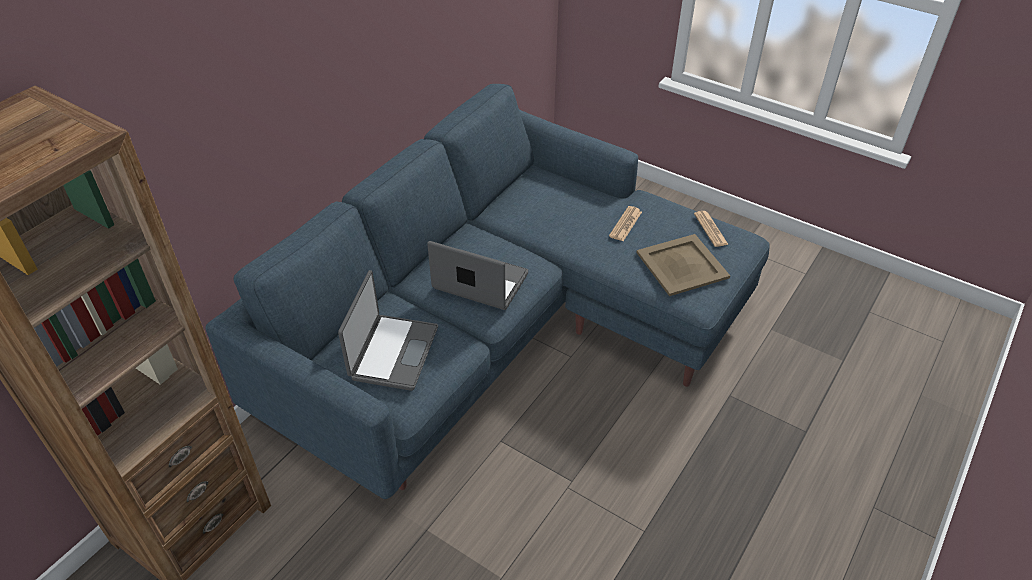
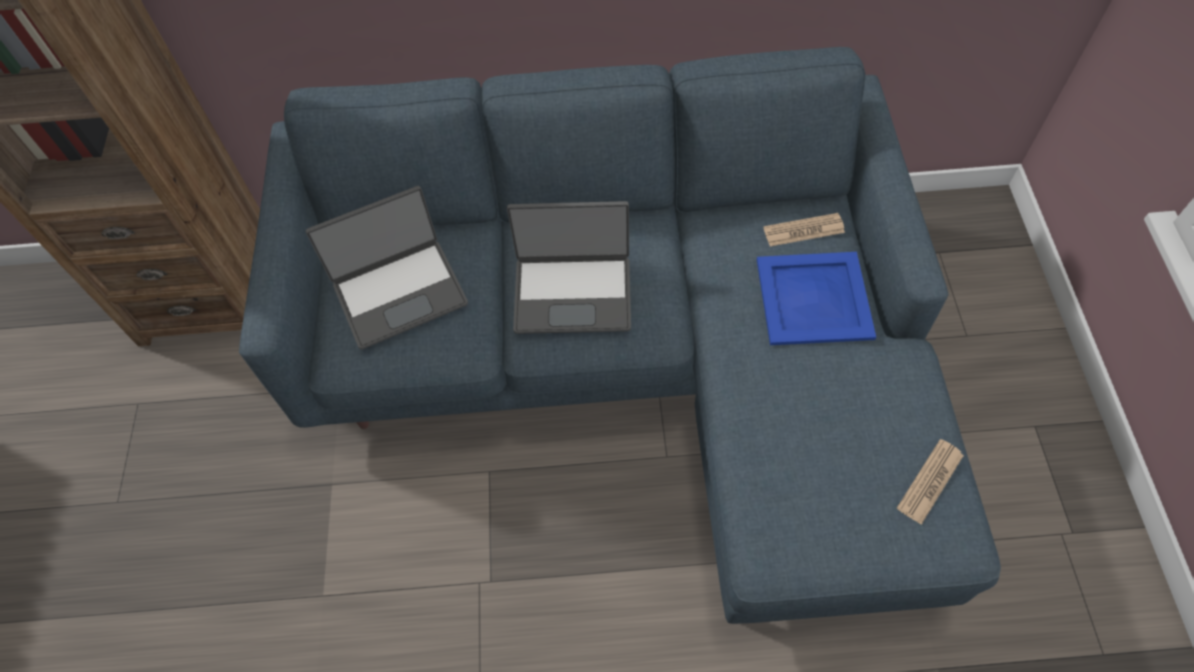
camera: 55 degrees right, 15 degrees up
(479, 283) = (573, 293): laptop -> laptop turned 105 degrees clockwise
(580, 205) = (812, 297): none -> blue tray
(625, 224) = (830, 372): newspaper -> newspaper (803, 230)
(682, 264) = (818, 490): beige tray -> none

